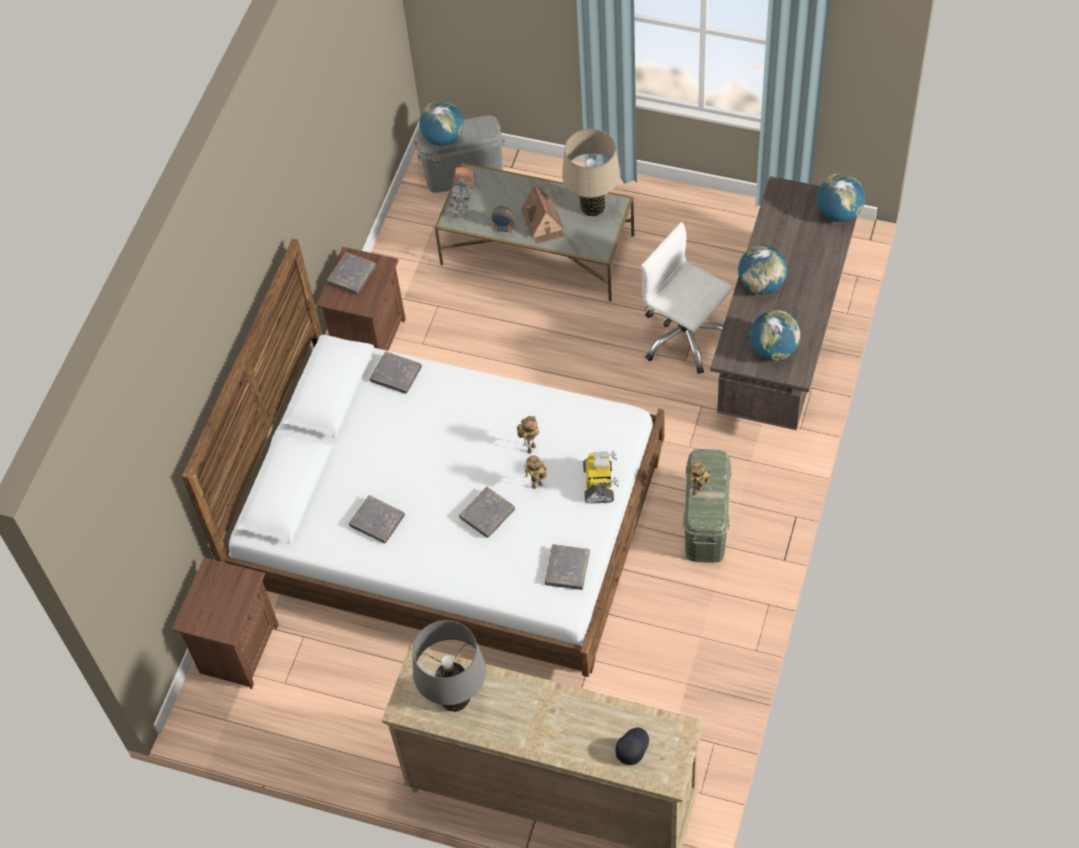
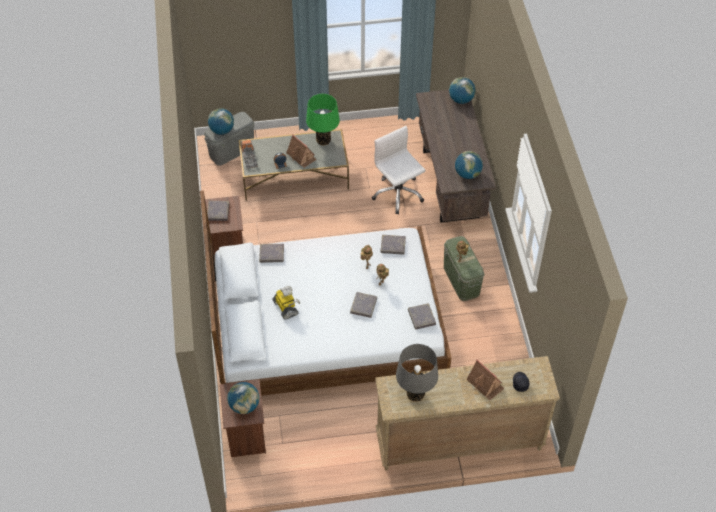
camera: 30 degrees left, 5 degrees down
(377, 521) = (305, 331): grey book -> grey book (393, 246)
(575, 726) = (485, 384): none -> toy house
(592, 207) = (323, 140): beige table lamp -> green table lamp
(599, 484) = (413, 271): toy robot -> toy robot (286, 308)
(684, 337) = (397, 194): white office chair -> white office chair turned 45 degrees clockwise
(761, 284) = (443, 145): globe -> globe (244, 406)

